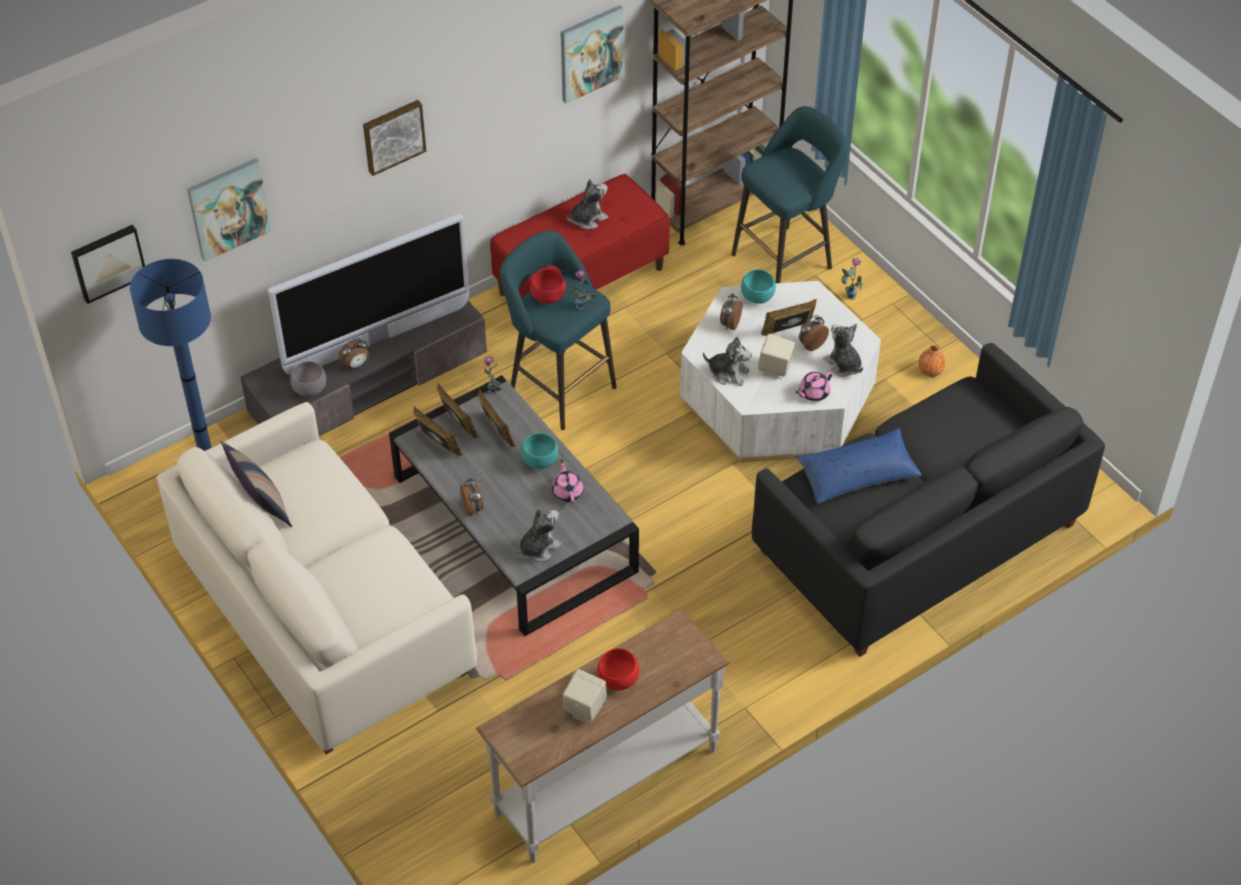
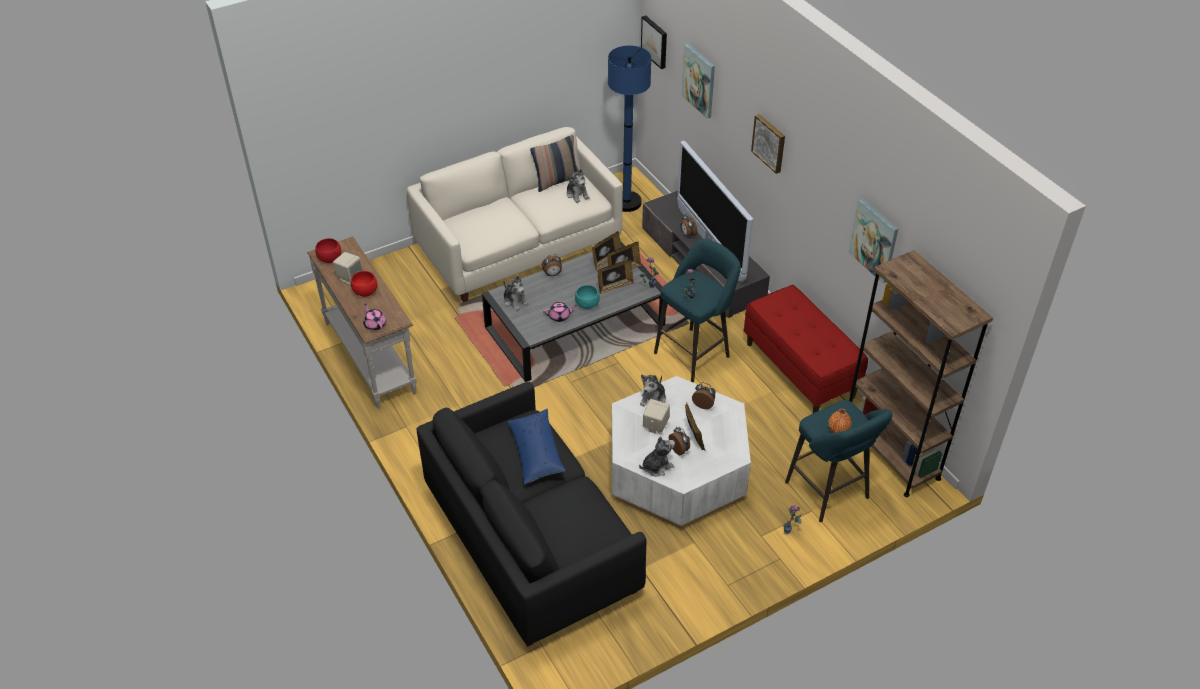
camera: 95 degrees right, 5 degrees down
(309, 390) = (668, 215): grey bowl -> none
(548, 297) = (700, 283): red bowl -> red bowl (330, 259)
(587, 219) = (814, 333): plush toy -> plush toy (577, 194)
(758, 297) = (732, 423): turquoise bowl -> none
(813, 393) = (629, 445): pink teapot -> pink teapot (375, 324)
(930, 371) = (701, 574): orange vase -> orange vase (838, 430)

